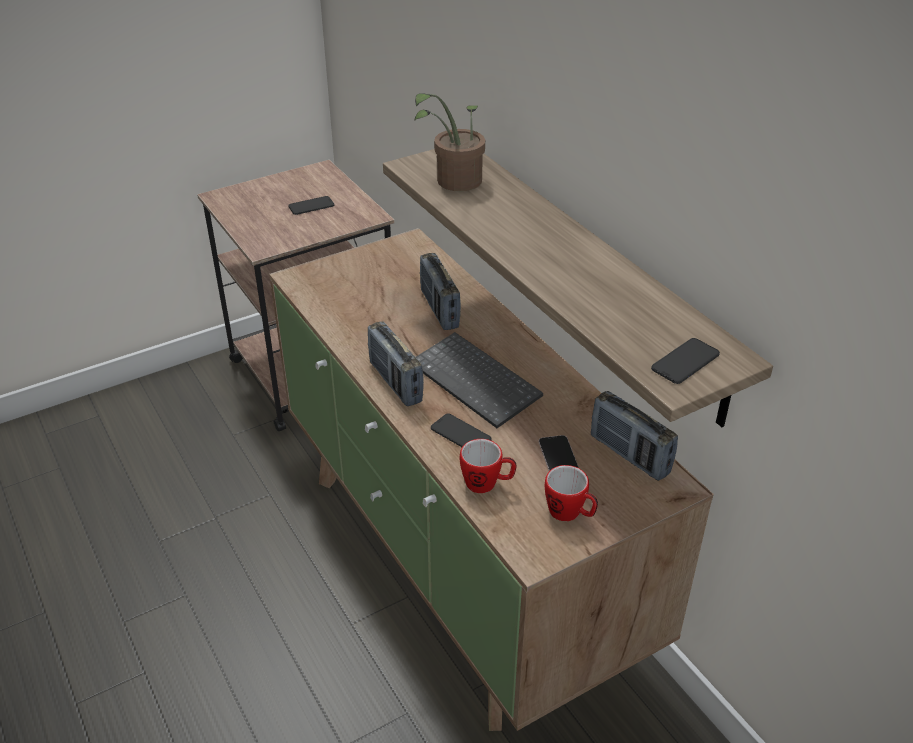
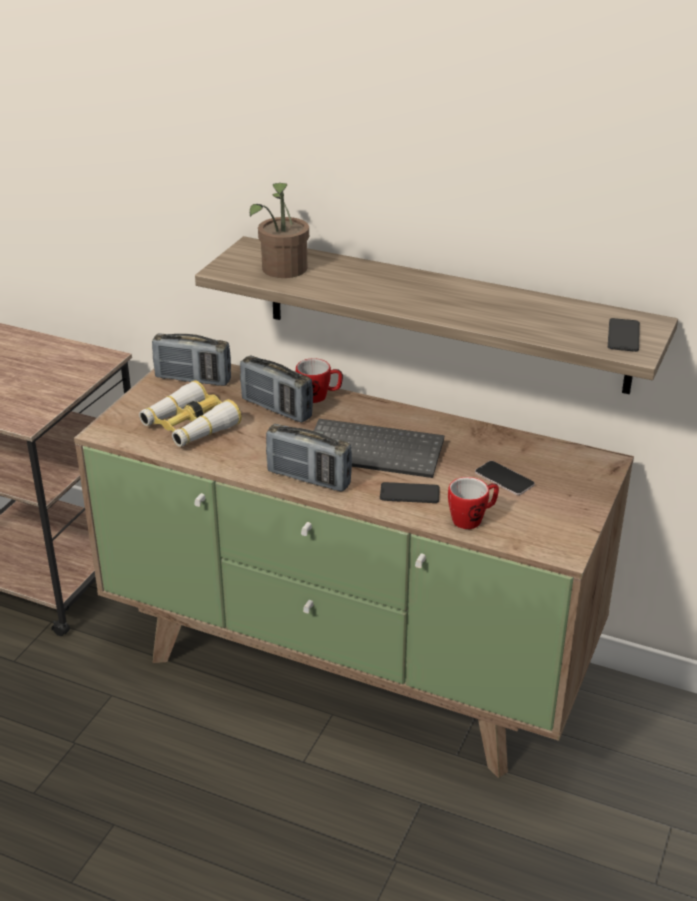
camera: 35 degrees left, 5 degrees down
(311, 206) = (31, 368): phone -> none
(358, 297) = (189, 426): none -> binoculars
(570, 513) = (555, 512): mug -> mug (319, 397)
(629, 455) = (550, 455): radio -> radio (193, 379)

